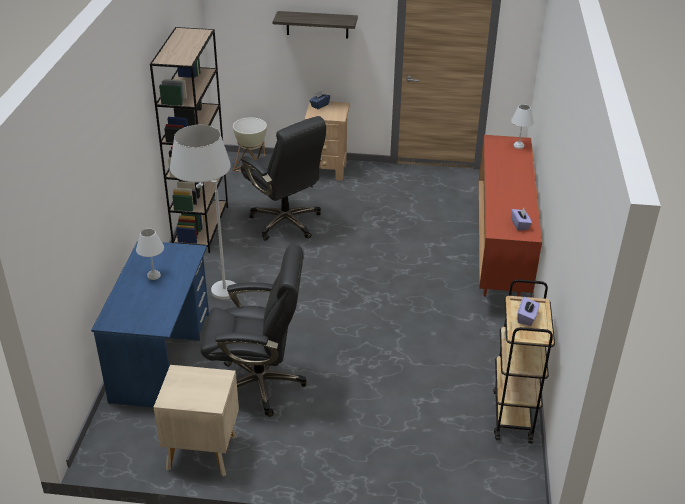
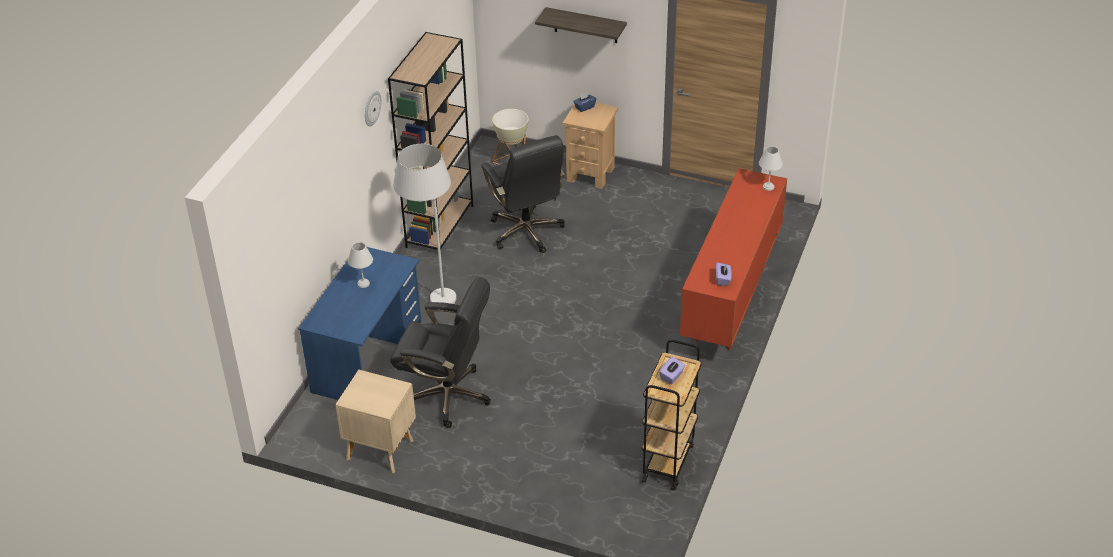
camera: 15 degrees right, 5 degrees up
(138, 92) = (371, 108): none -> wall clock

